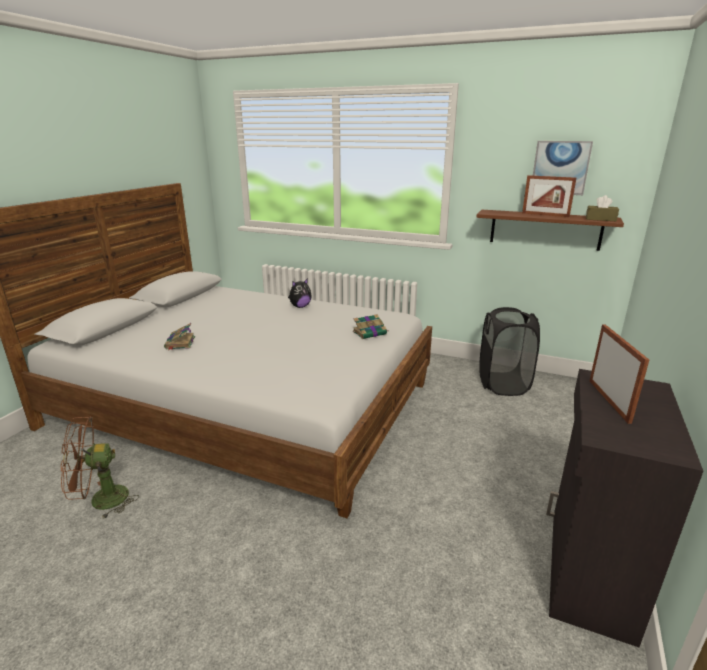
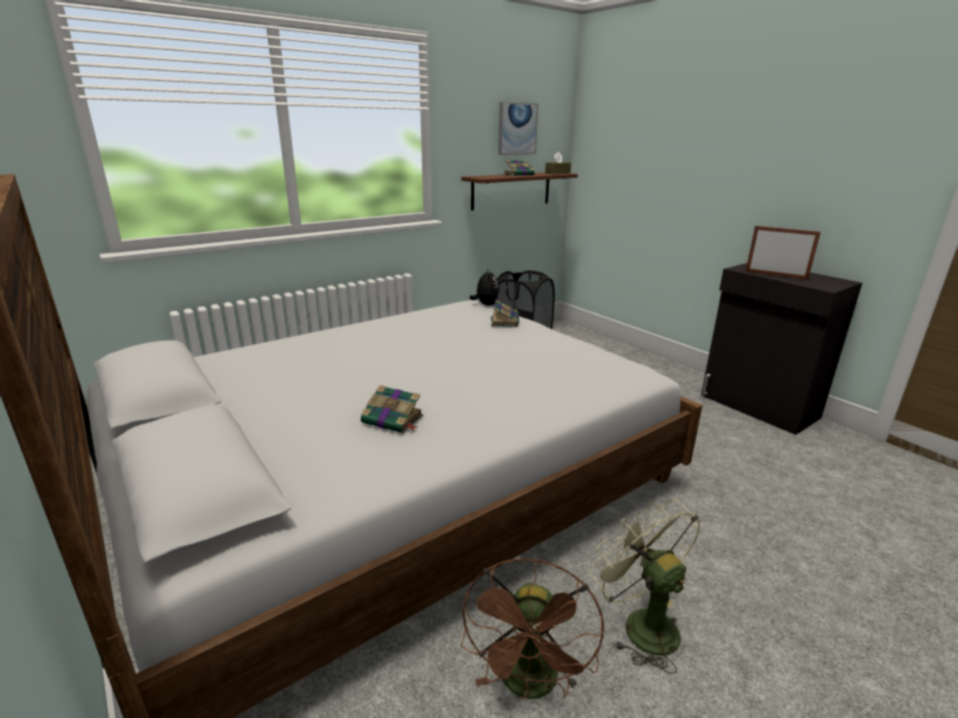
camera: 60 degrees left, 0 degrees up
(160, 535) = (640, 624): none -> green fan
(300, 306) = (373, 332): plush toy -> plush toy (486, 304)
(545, 215) = (519, 174): picture frame -> book

